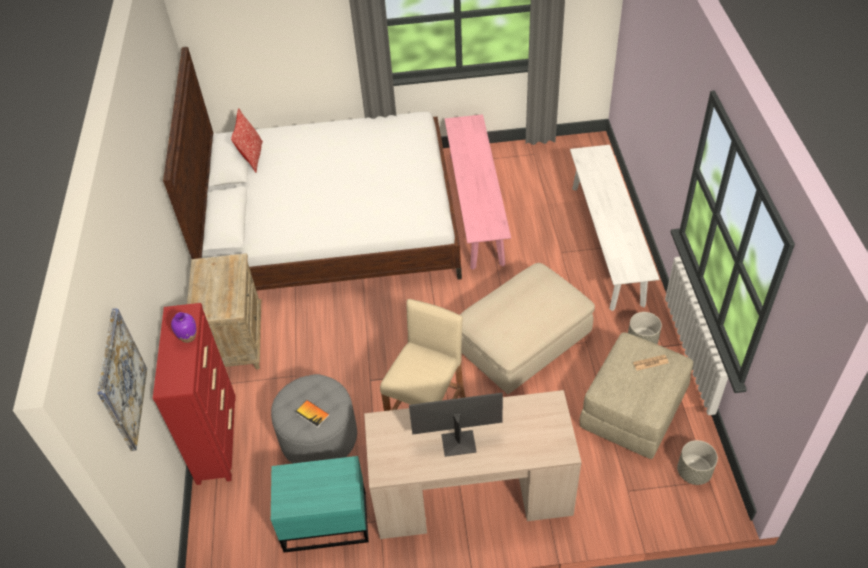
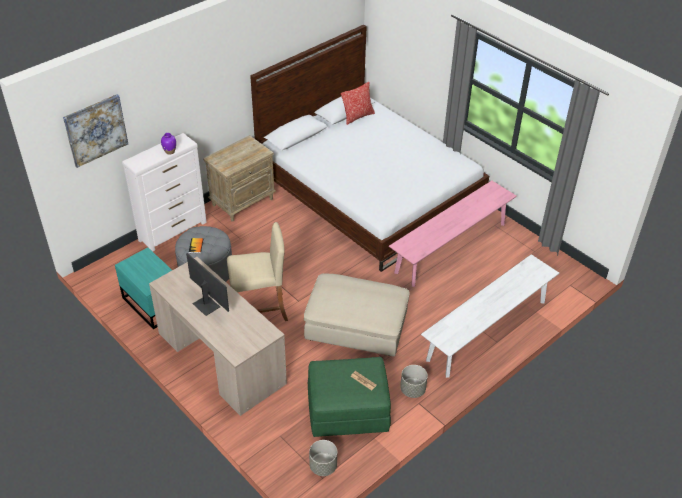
camera: 50 degrees right, 5 degrees down
(217, 437) = (173, 231): red dresser -> white dresser
(632, 409) = (348, 410): beige ottoman -> green ottoman

